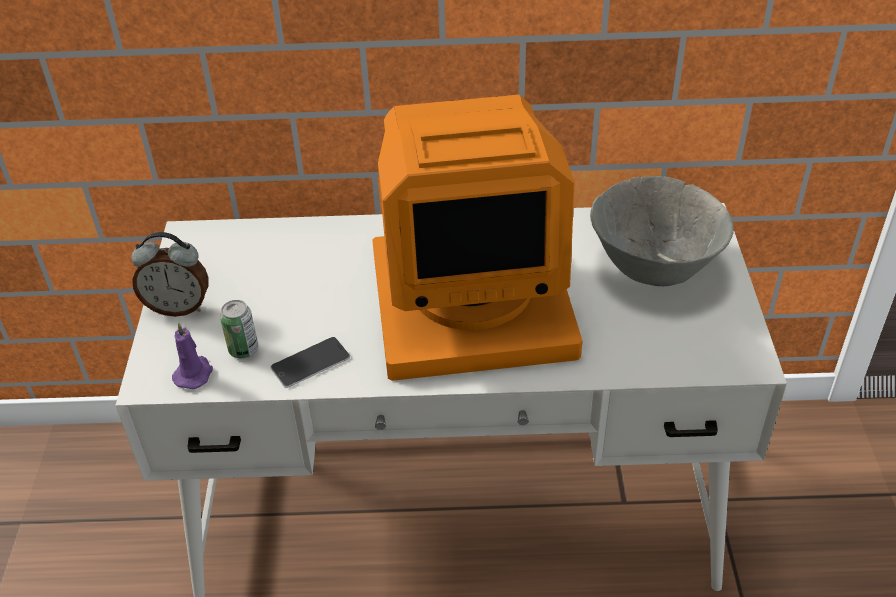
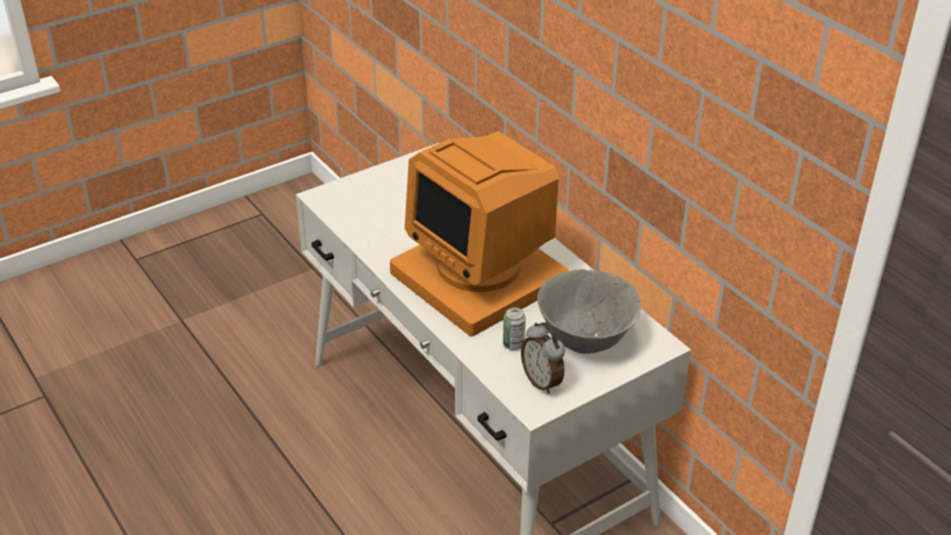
camera: 55 degrees right, 5 degrees down
(179, 307) = (378, 179): alarm clock -> alarm clock (542, 381)
(194, 373) = (336, 207): purple candle -> none
(243, 349) = (367, 214): can -> can (513, 344)
(310, 362) = (378, 240): phone -> none

